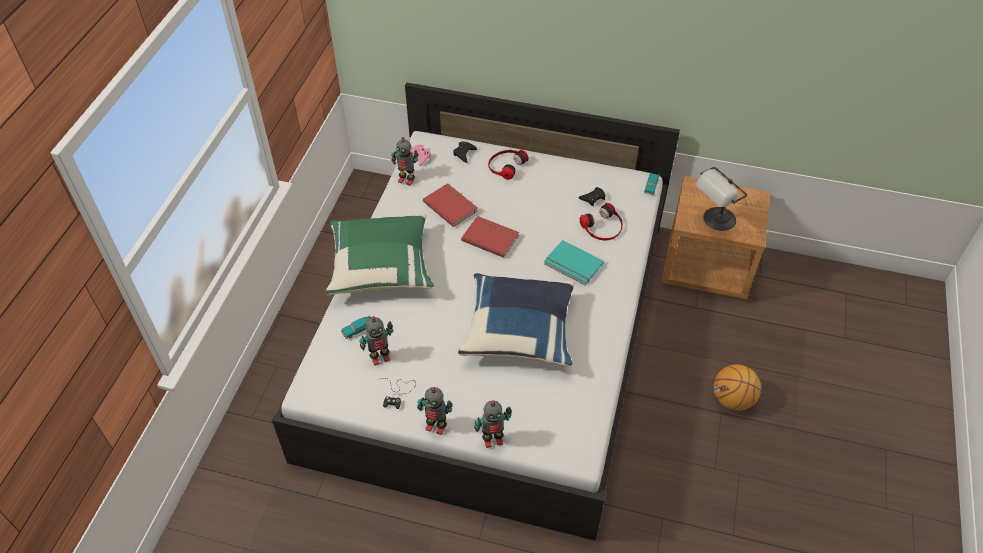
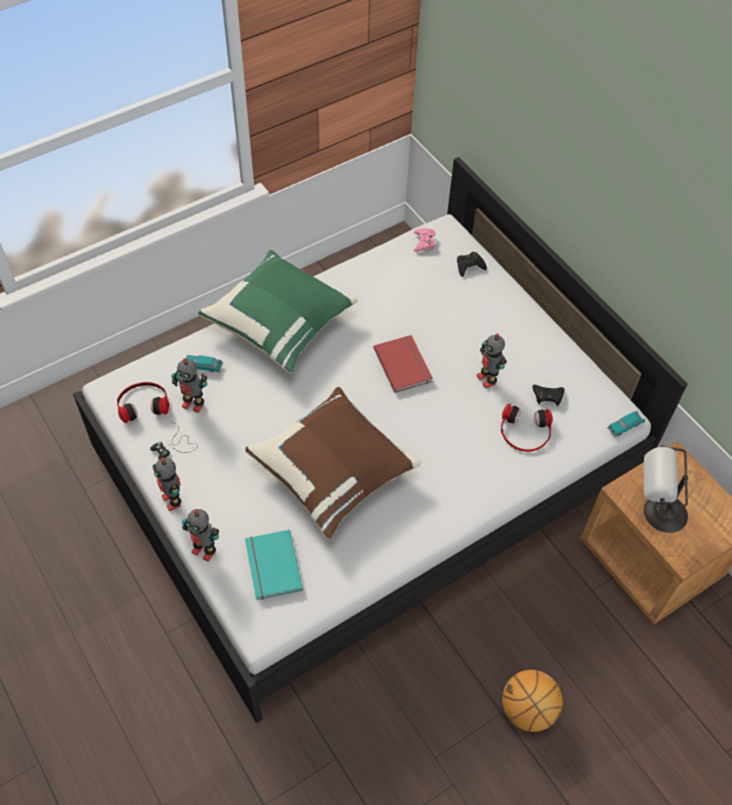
camera: 40 degrees right, 5 degrees up
(406, 180) = (388, 257): toy robot -> toy robot (487, 379)
(451, 205) = (401, 309): red book -> none
(505, 165) = (496, 304): headphones -> headphones (143, 403)
(519, 331) = (334, 472): blue pillow -> brown pillow
(572, 265) = (452, 448): turquoise book -> turquoise book (271, 566)

